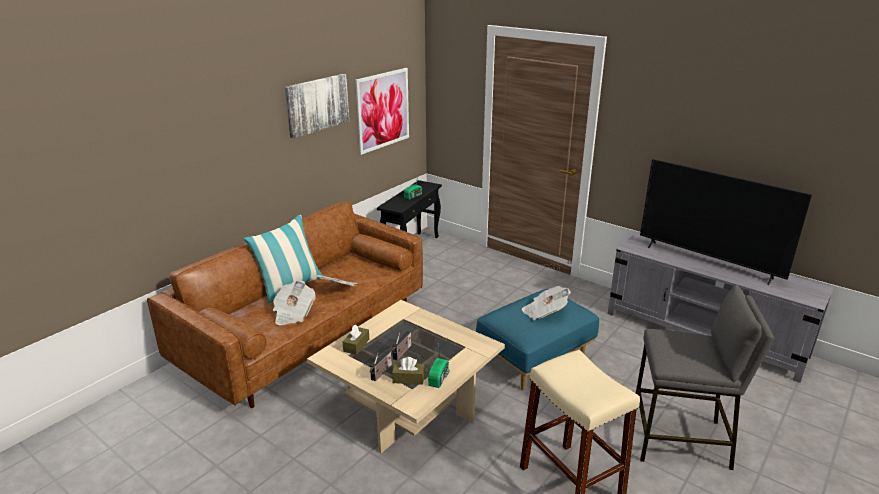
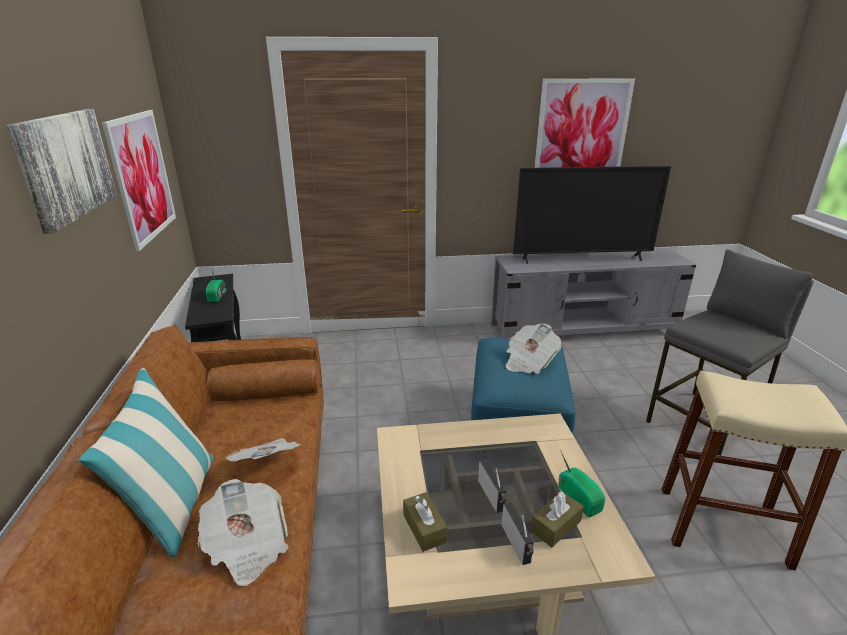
camera: 45 degrees left, 0 degrees up
(734, 135) = (582, 128): none -> picture

